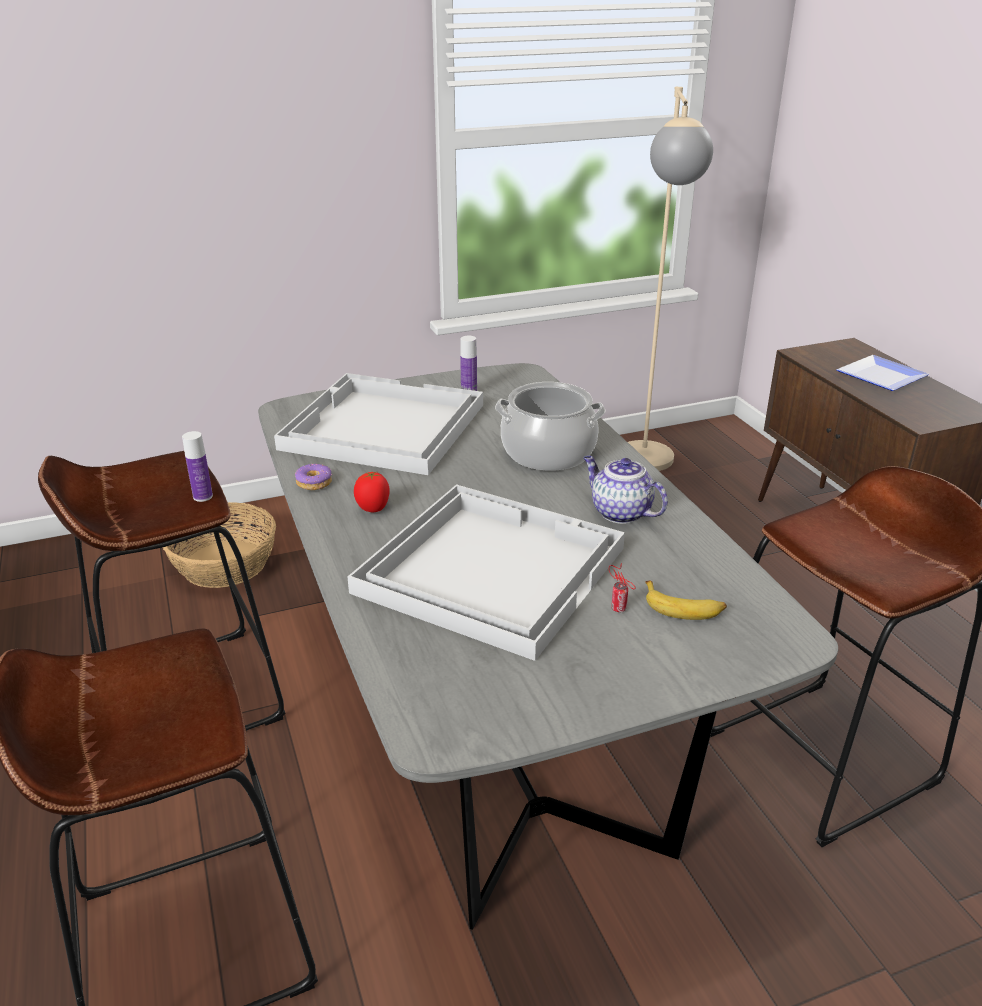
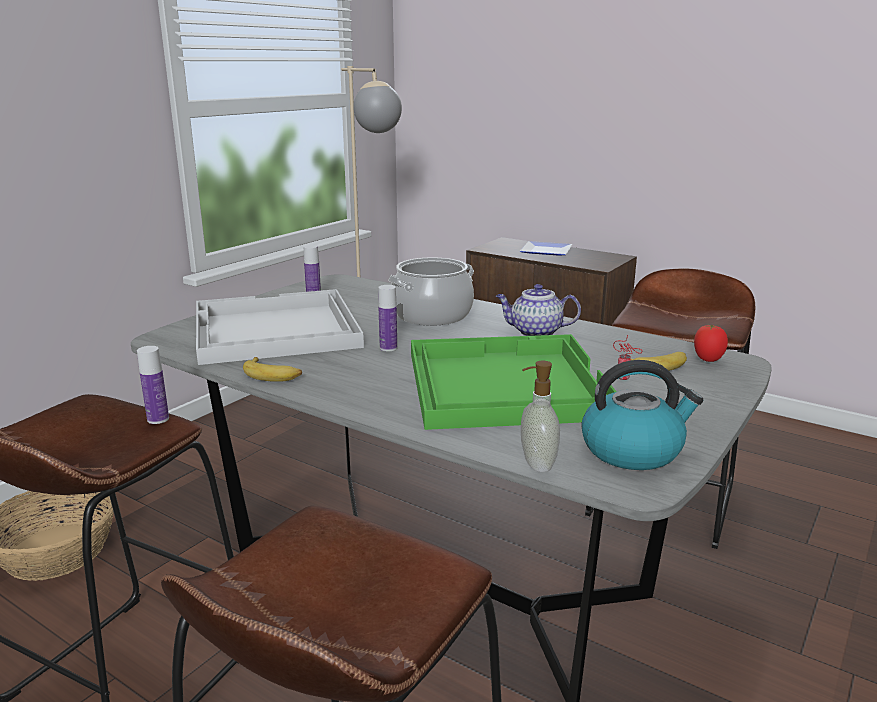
camera: 35 degrees left, 10 degrees down
(314, 483) = (273, 375): donut -> banana
(373, 509) = (354, 377): tomato -> tomato (708, 360)
(383, 672) = (536, 464): none -> soap dispenser
(448, 483) = (388, 348): none -> bottle
(489, 699) = (633, 450): none -> kettle
(490, 568) = (504, 383): white tray -> green tray

